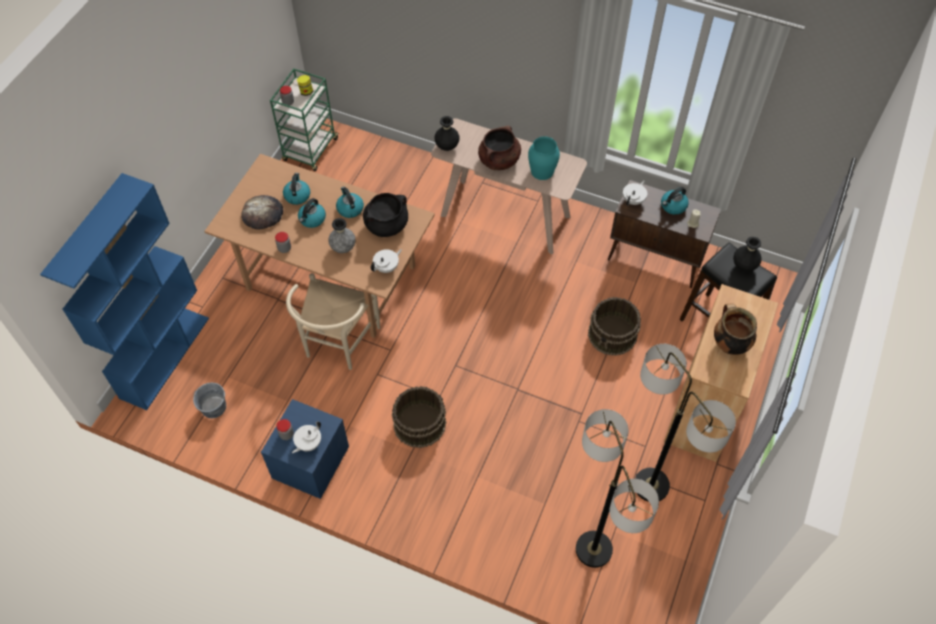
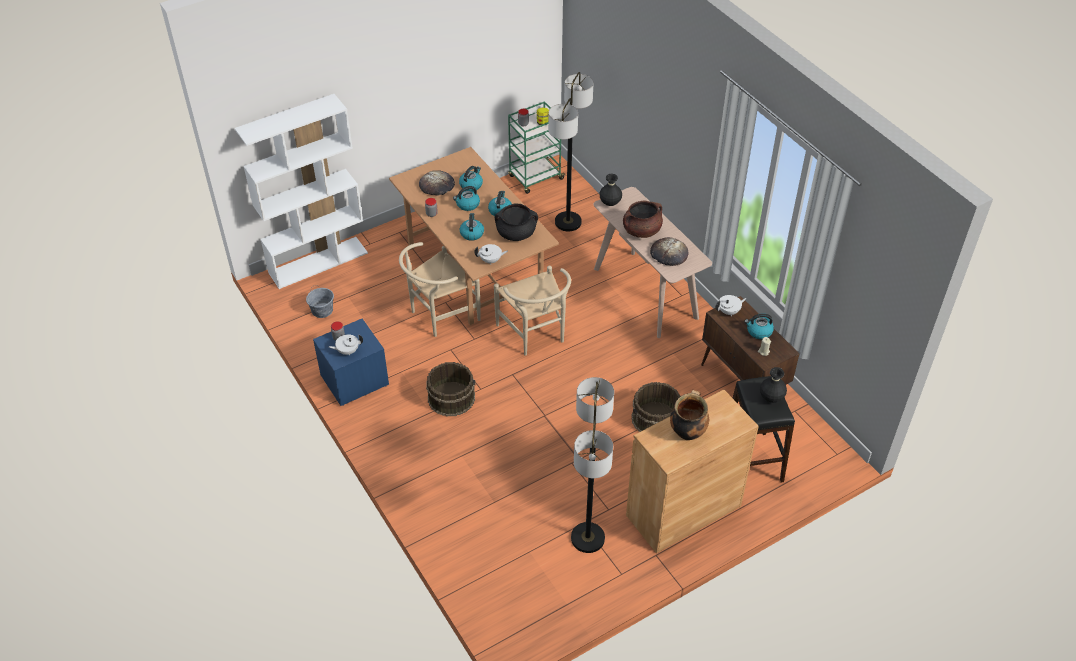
camera: 35 degrees right, 10 degrees down
(164, 356) = (318, 262): blue bookcase -> white bookcase
(343, 248) = (472, 233): grey vase -> kettle
(443, 313) = (535, 335): none -> beige chair
(542, 171) = (668, 254): turquoise vase -> bread
(593, 550) = (502, 553): floor lamp -> floor lamp (568, 222)

